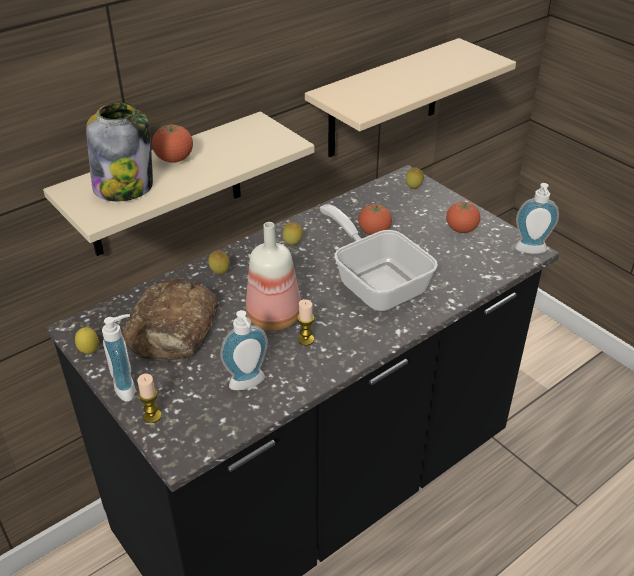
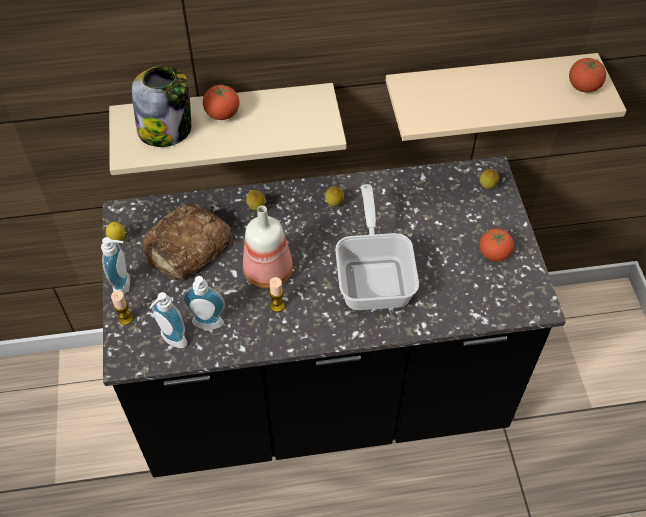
camera: 30 degrees right, 15 degrees up
(374, 232) = (413, 222): tomato -> tomato (583, 87)
(531, 251) = (538, 307): soap dispenser -> soap dispenser (171, 341)

